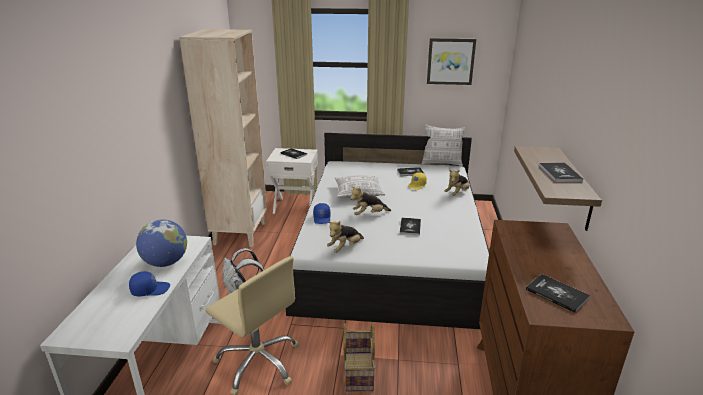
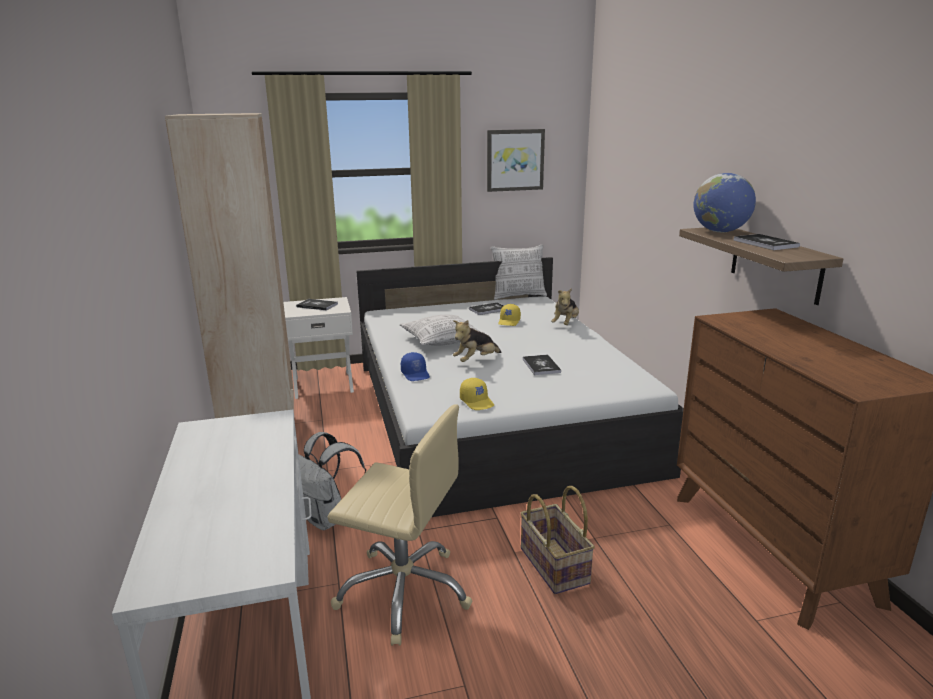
camera: 20 degrees left, 5 degrees down
(150, 289) = (255, 491): blue cap -> none
(166, 263) = (249, 453): globe -> globe (720, 232)
(345, 248) = (477, 402): plush toy -> yellow cap
(557, 294) = (848, 369): book -> none

